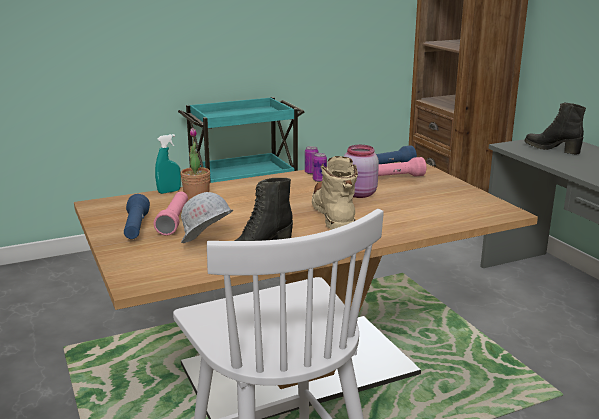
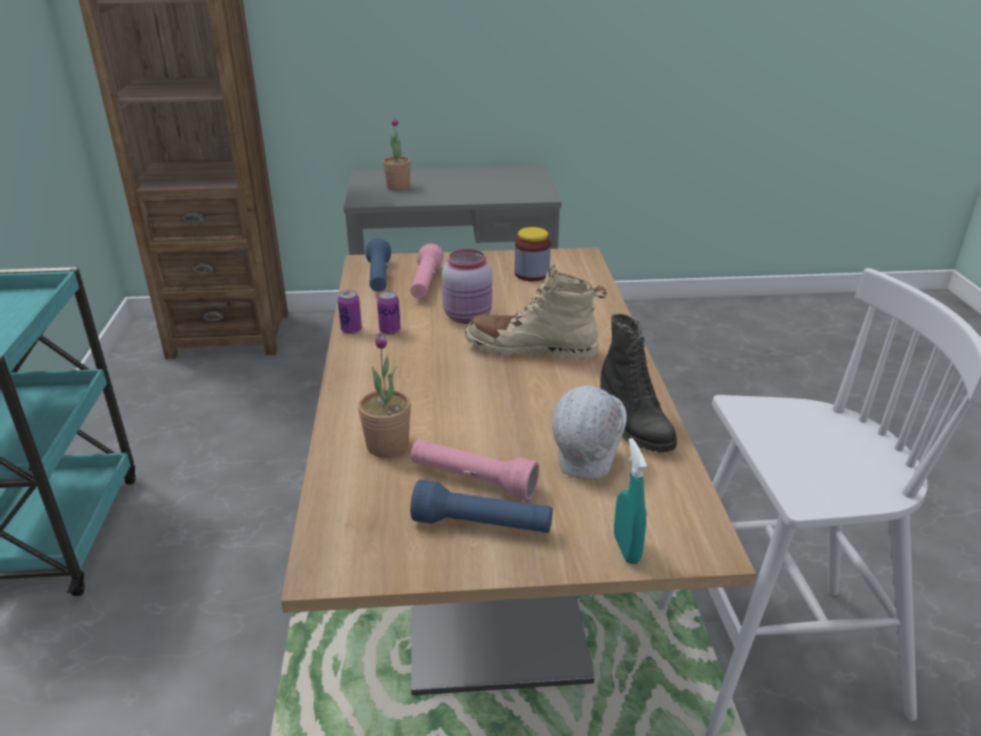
camera: 70 degrees left, 10 degrees up
(169, 191) = (326, 469): turquoise spray bottle -> turquoise spray bottle (626, 549)
(449, 201) = (531, 274): none -> jar
(552, 149) = (398, 187): black boot -> potted plant

